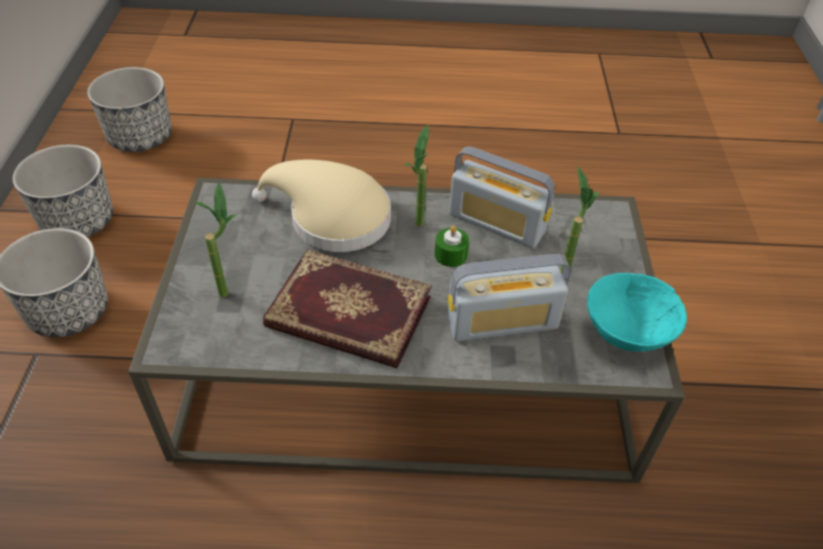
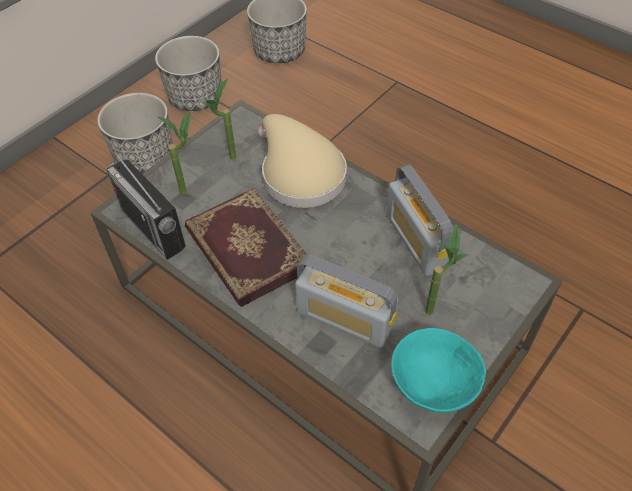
camera: 40 degrees right, 5 degrees up
(224, 347) = (153, 228): none -> radio
(418, 229) = (352, 214): potted plant -> potted plant (227, 161)
(451, 254) = (357, 246): green candle -> none

